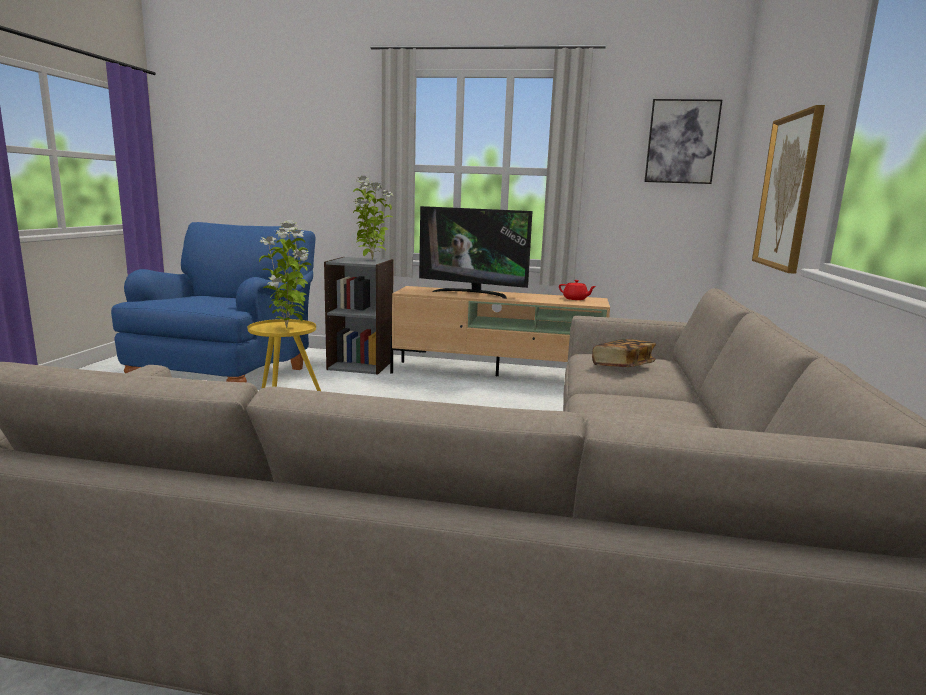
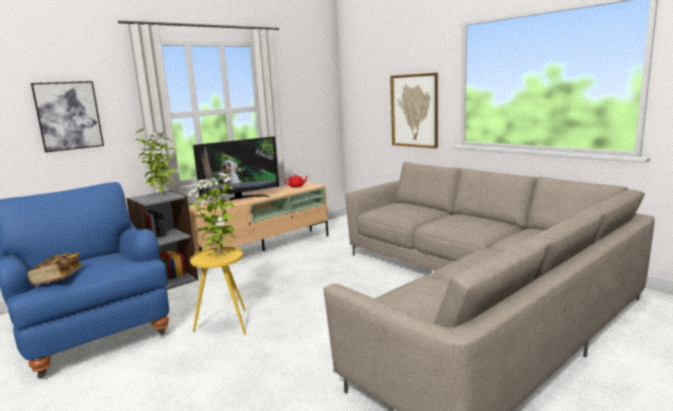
camera: 50 degrees left, 0 degrees up
(622, 366) = (402, 210): book -> book (58, 278)
(682, 142) = (317, 83): picture -> picture (68, 116)

